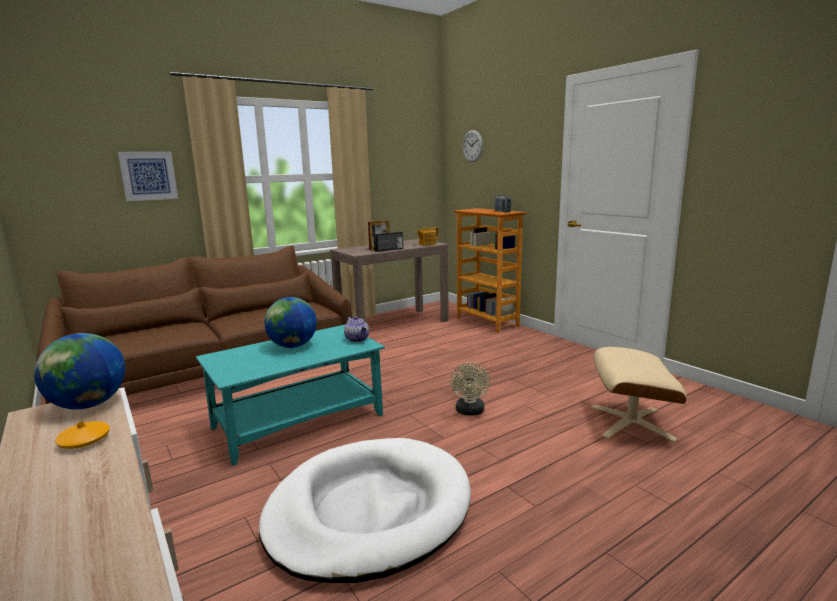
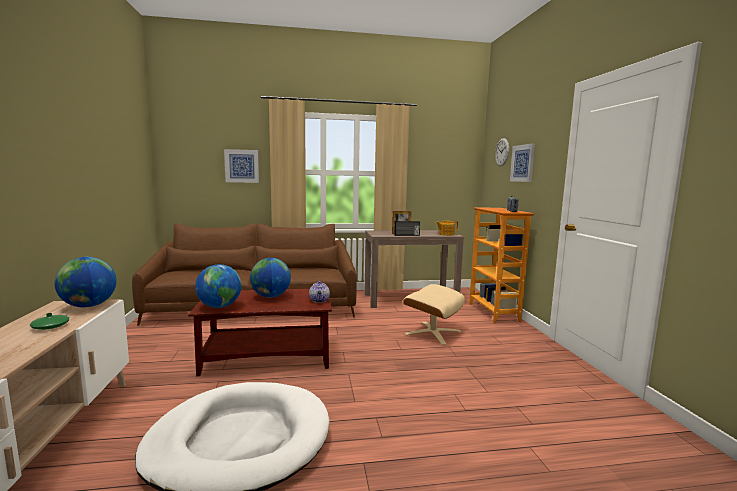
camera: 25 degrees right, 5 degrees down
(84, 441) = (50, 326): orange vase -> green vase
(246, 370) = (219, 306): none -> globe
(299, 421) = (268, 356): turquoise coffee table -> brown coffee table
(470, 412) = (399, 386): beige fan -> none
(503, 158) = (523, 163): none -> picture
(630, 422) = (550, 444): beige ottoman -> beige ottoman (433, 333)

